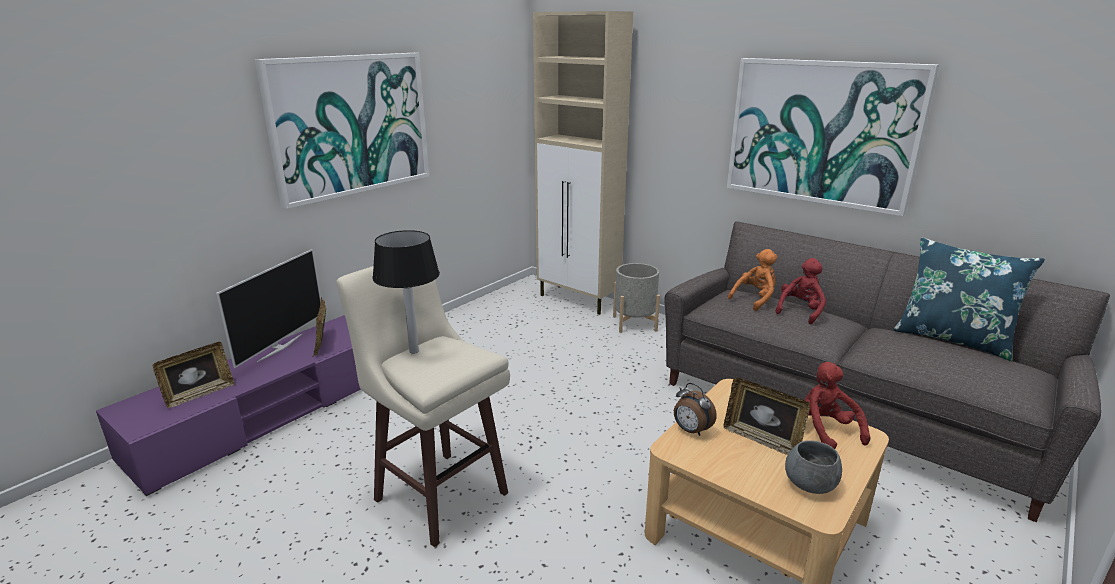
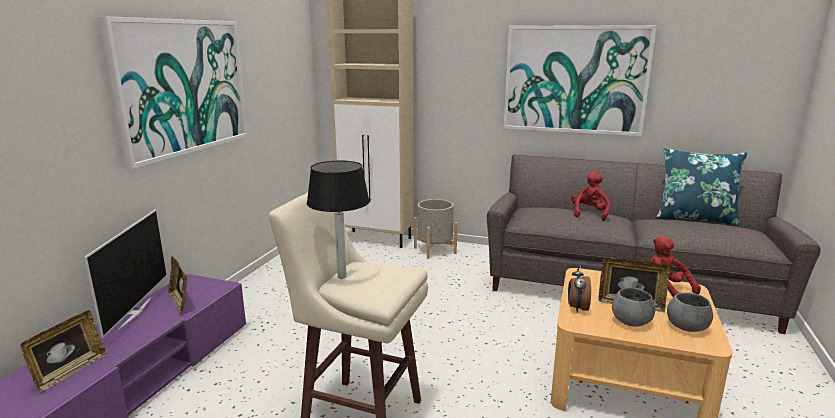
camera: 20 degrees left, 5 degrees down
(691, 431) = (577, 308): alarm clock -> alarm clock turned 75 degrees clockwise
(743, 462) = (631, 322): none -> grey bowl
(755, 299) = (551, 210): orange plush toy -> none

